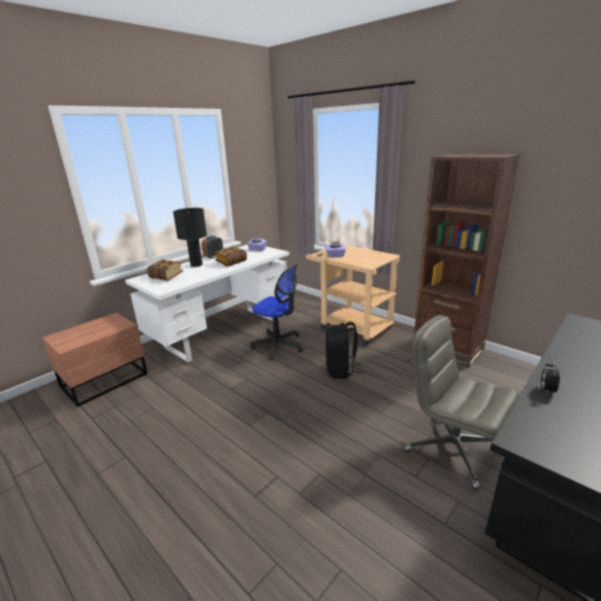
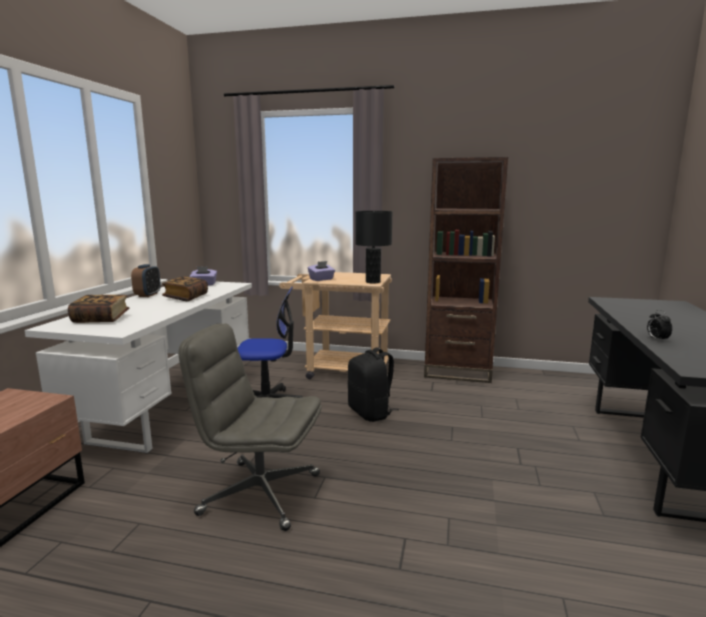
camera: 30 degrees left, 10 degrees down
(196, 265) = (133, 304): black table lamp -> black table lamp (373, 282)
(452, 448) = (545, 451): grey office chair -> grey office chair (259, 494)

